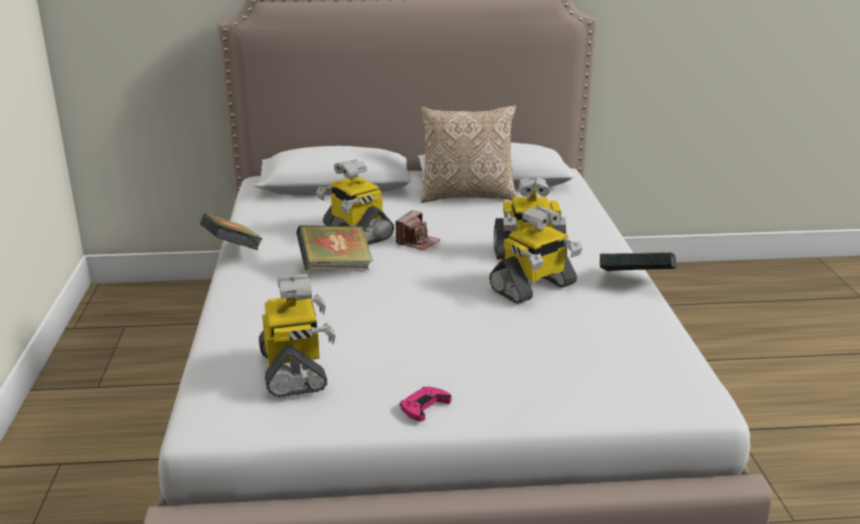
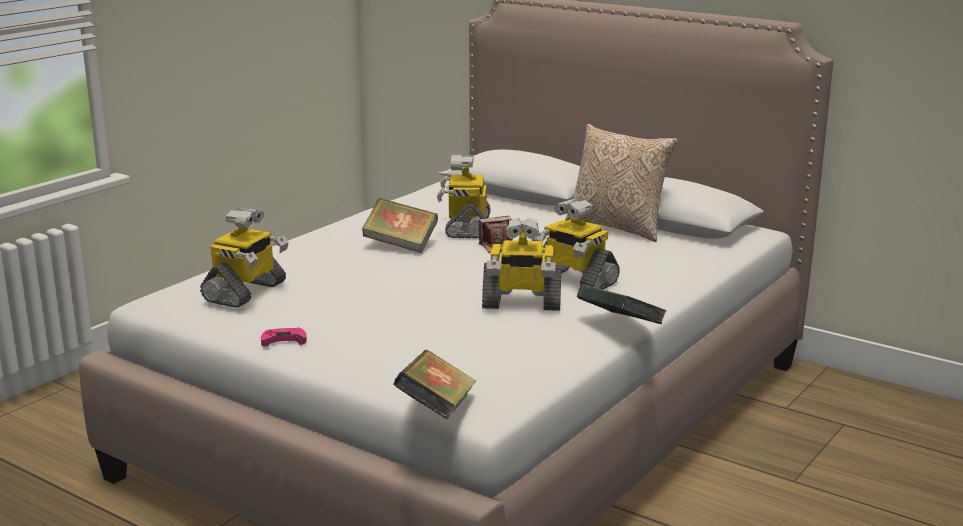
camera: 40 degrees right, 5 degrees down
(232, 251) = (355, 215): book -> book (436, 410)

